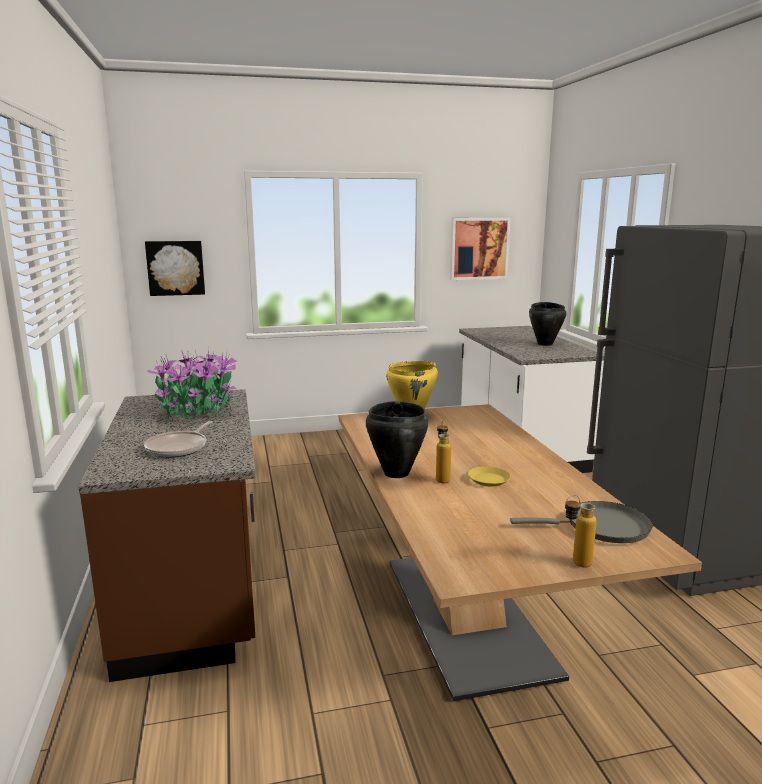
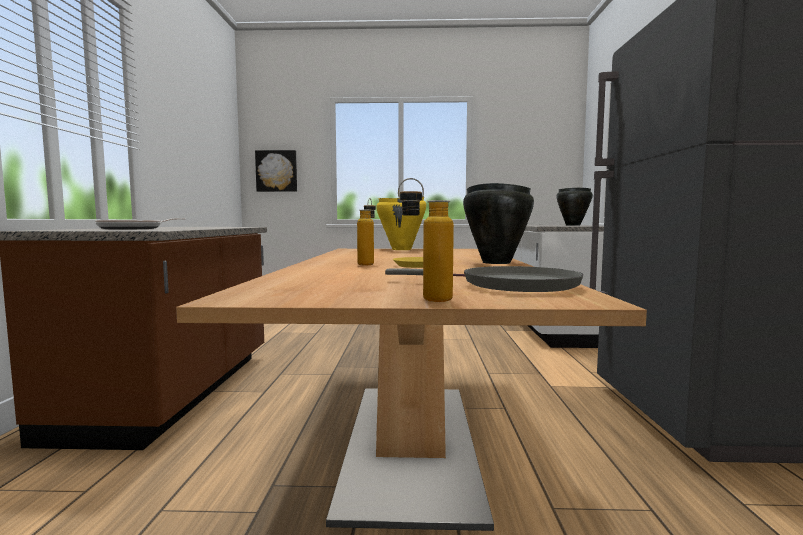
camera: 15 degrees right, 10 degrees down
(197, 411) = (201, 227): potted plant -> none
(396, 473) = (326, 261): black cooking pot -> black cooking pot (495, 262)
(479, 248) = (523, 159): picture -> none

